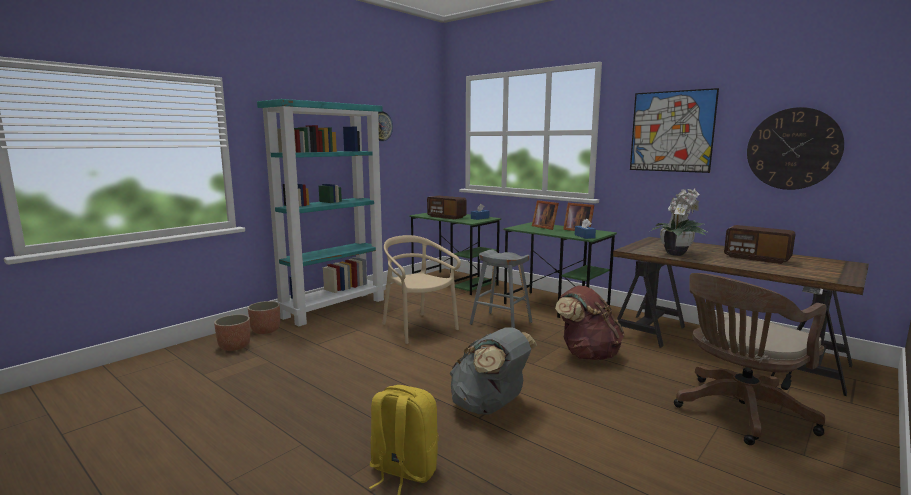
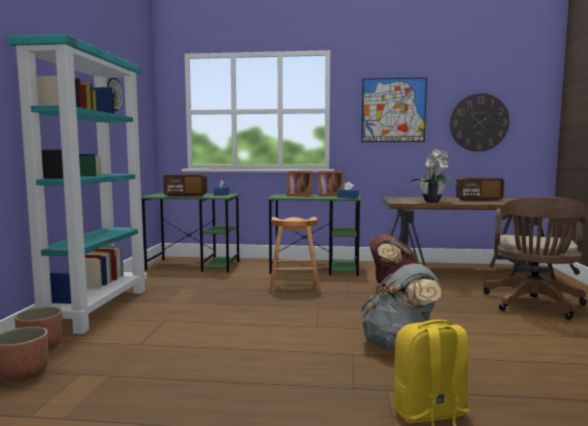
camera: 35 degrees left, 5 degrees down
(418, 328) = (227, 306): beige chair -> none
(501, 323) = (294, 287): grey stool -> brown stool

